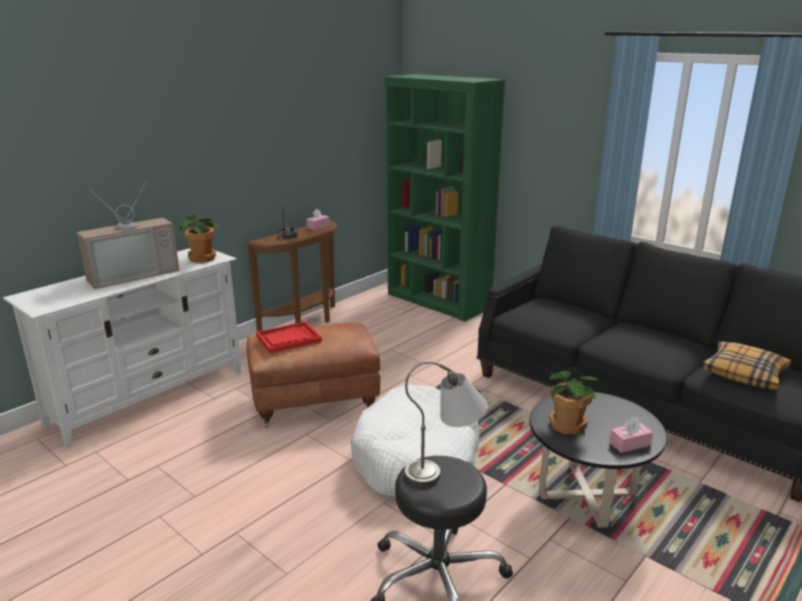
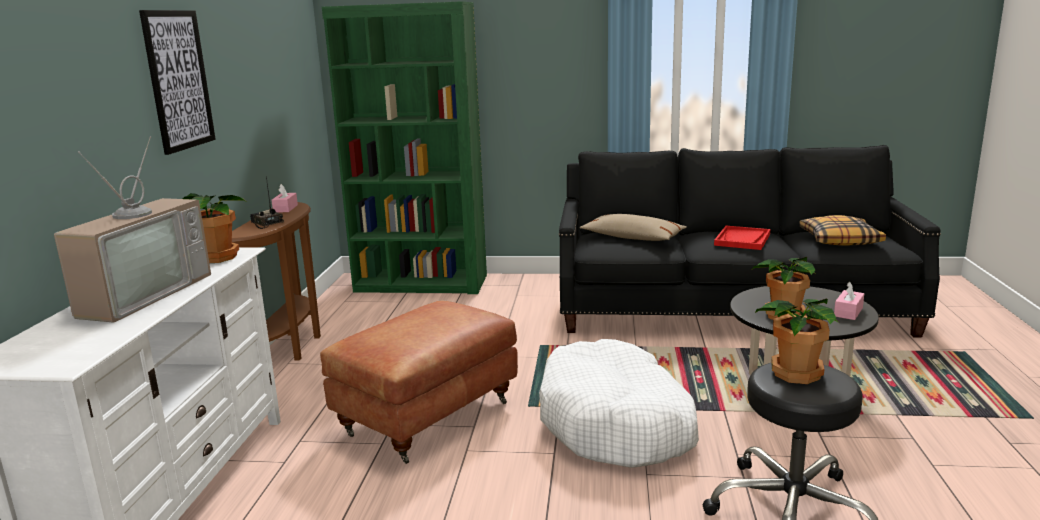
camera: 35 degrees left, 5 degrees down
(225, 135) = (178, 80): none -> picture
(288, 339) = (397, 334): red tray -> red tray (742, 240)
(446, 471) = (795, 373): grey table lamp -> potted plant
(559, 313) = (632, 238): none -> beige pillow

